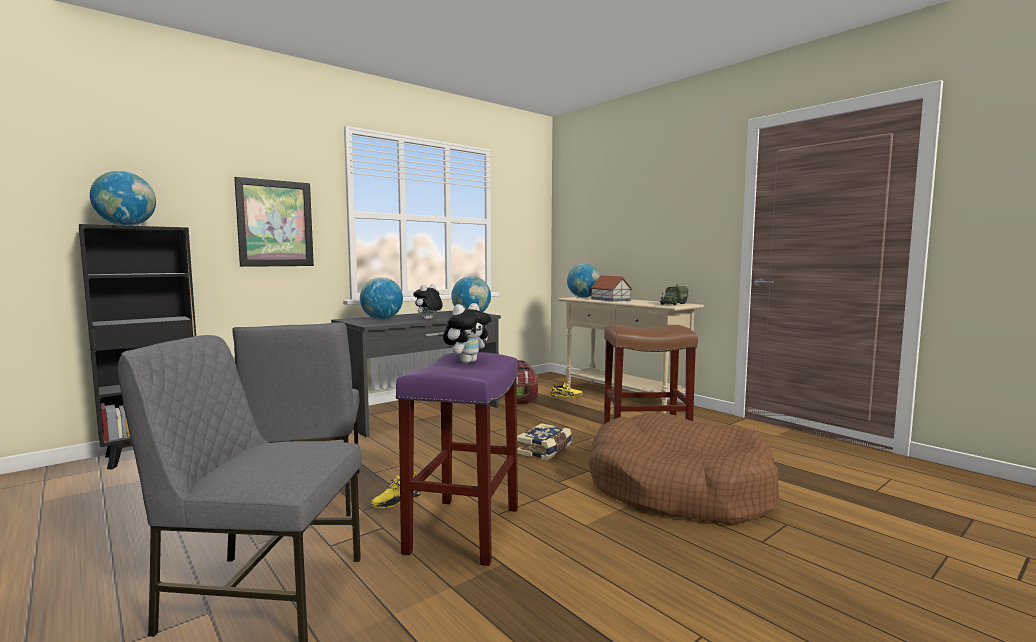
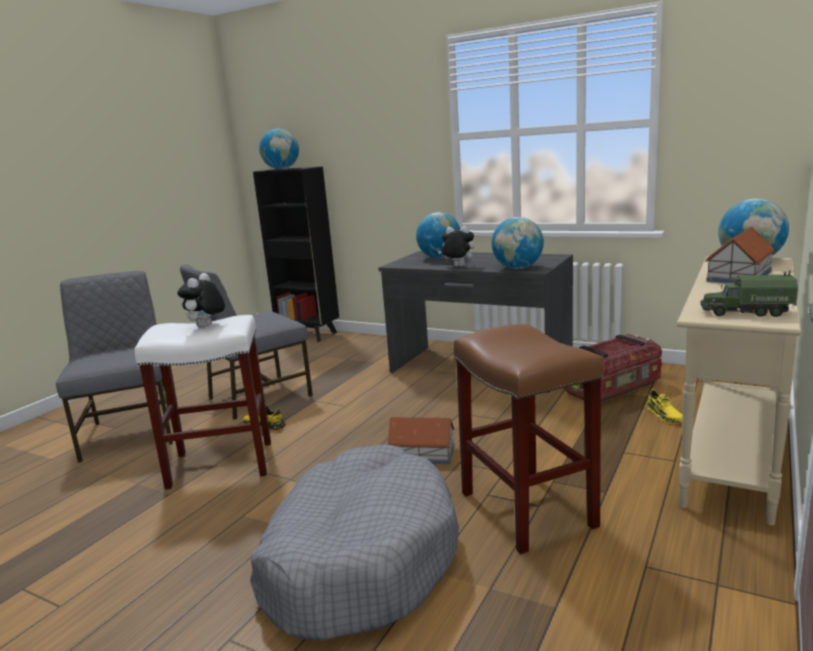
camera: 70 degrees right, 10 degrees up
(275, 223) = (387, 154): picture -> none
(464, 529) = (223, 463): purple stool -> white stool
(467, 362) = (206, 327): plush toy -> plush toy turned 90 degrees clockwise
(545, 451) = (422, 453): book -> toy house
(678, 489) = (358, 559): brown dog bed -> grey dog bed

